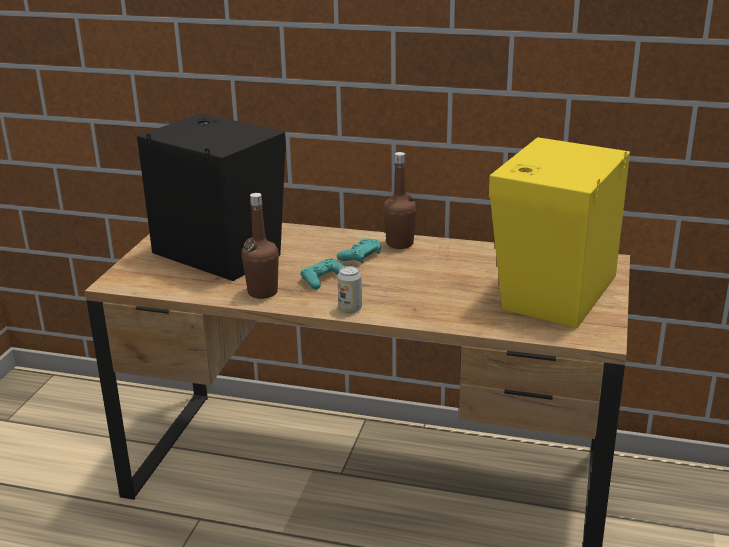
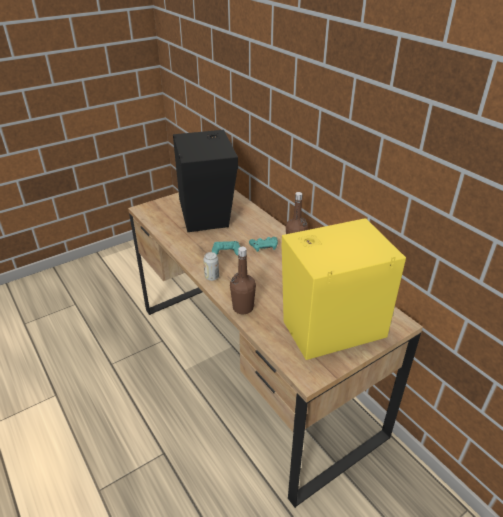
camera: 40 degrees right, 10 degrees up
(262, 292) = (190, 245): brown bottle -> brown bottle (243, 308)

